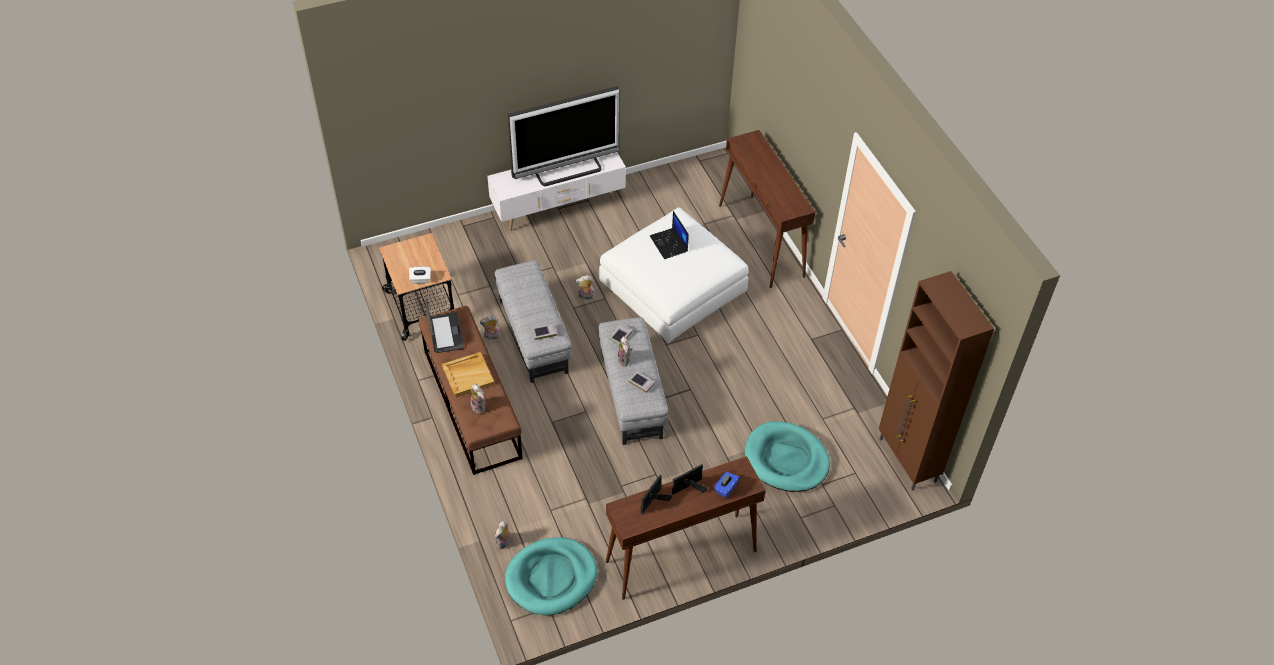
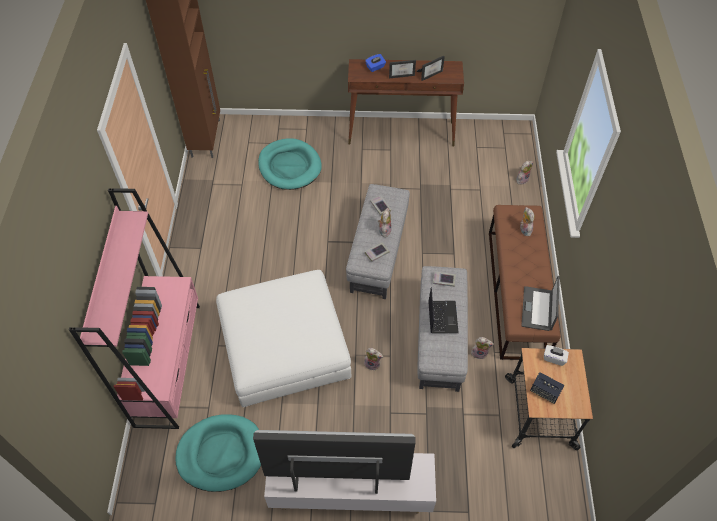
camera: 155 degrees left, 5 degrees up
(423, 253) = (545, 392): none -> speaker
(468, 375) = (526, 260): beige tray -> none
(551, 578) = (495, 148): turquoise dog bed -> turquoise dog bed (221, 454)
(669, 244) = (279, 331): laptop -> laptop (442, 316)
(761, 241) = (168, 363): brown console table -> pink bookcase

